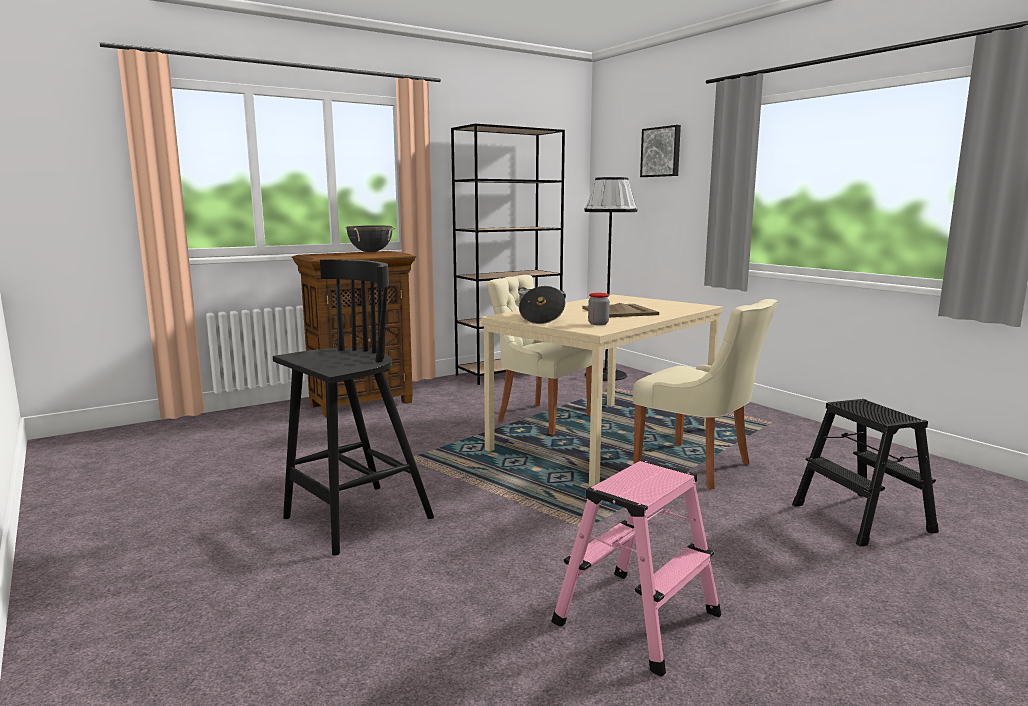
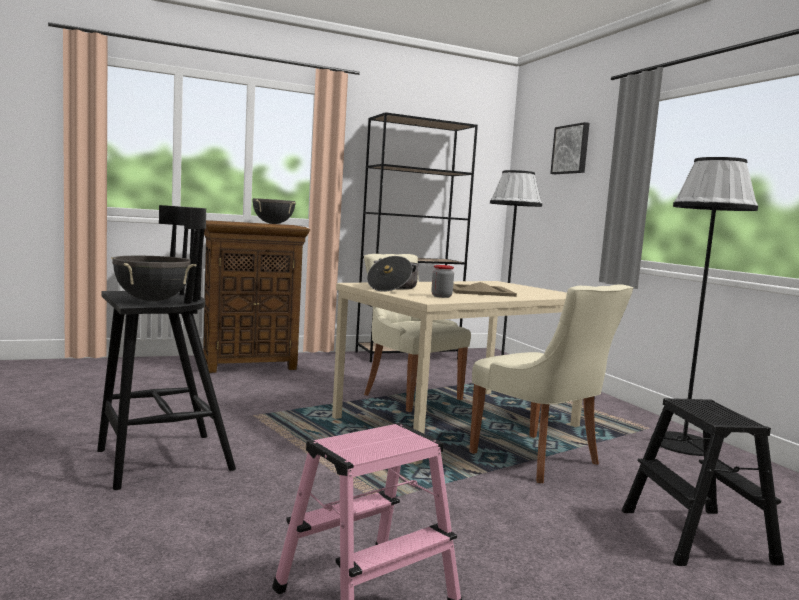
camera: 10 degrees right, 5 degrees down
(343, 363) = (152, 300): none -> black cooking pot
(808, 434) = (684, 444): none -> black floor lamp

